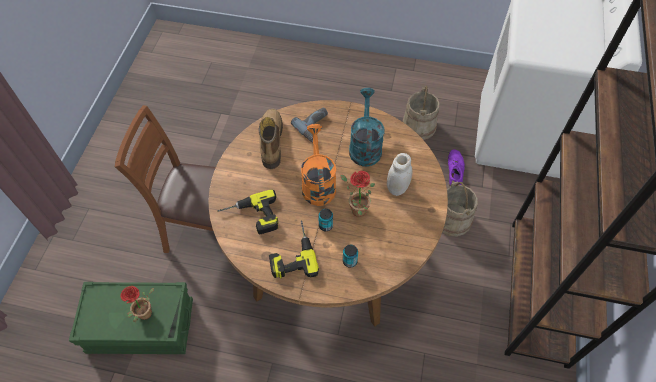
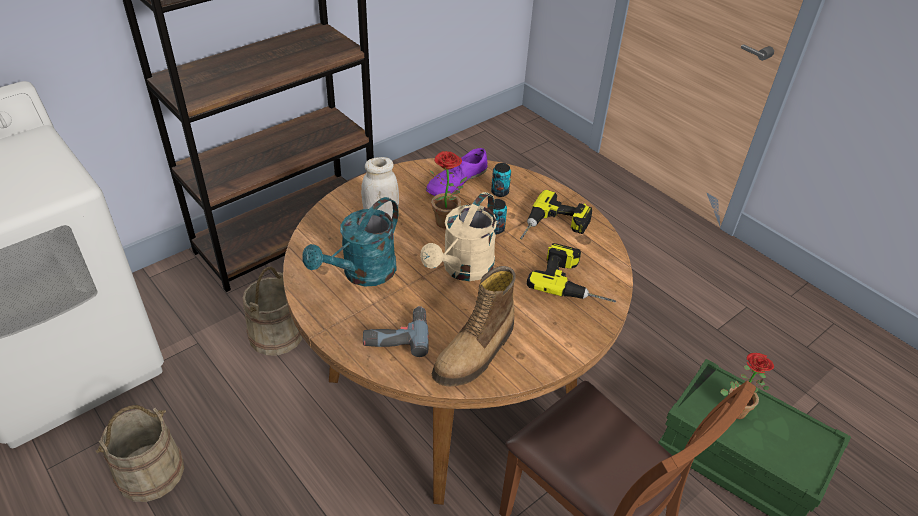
camera: 145 degrees left, 15 degrees down
(318, 183) = (463, 269): orange watering can -> beige watering can
(454, 171) = (198, 380): purple shoe -> purple shoe (456, 182)

